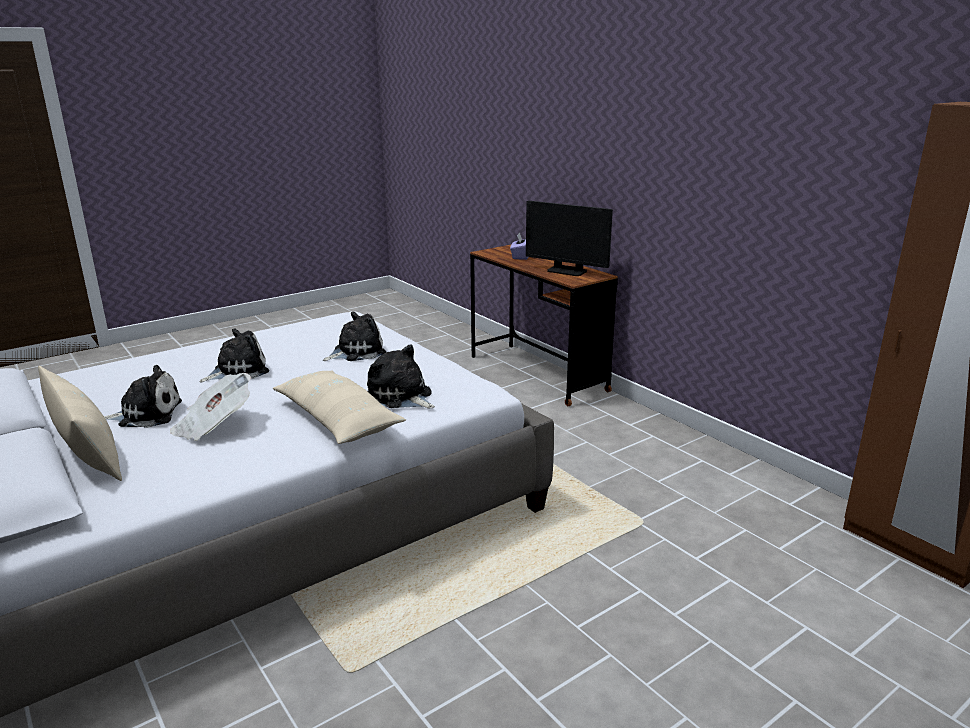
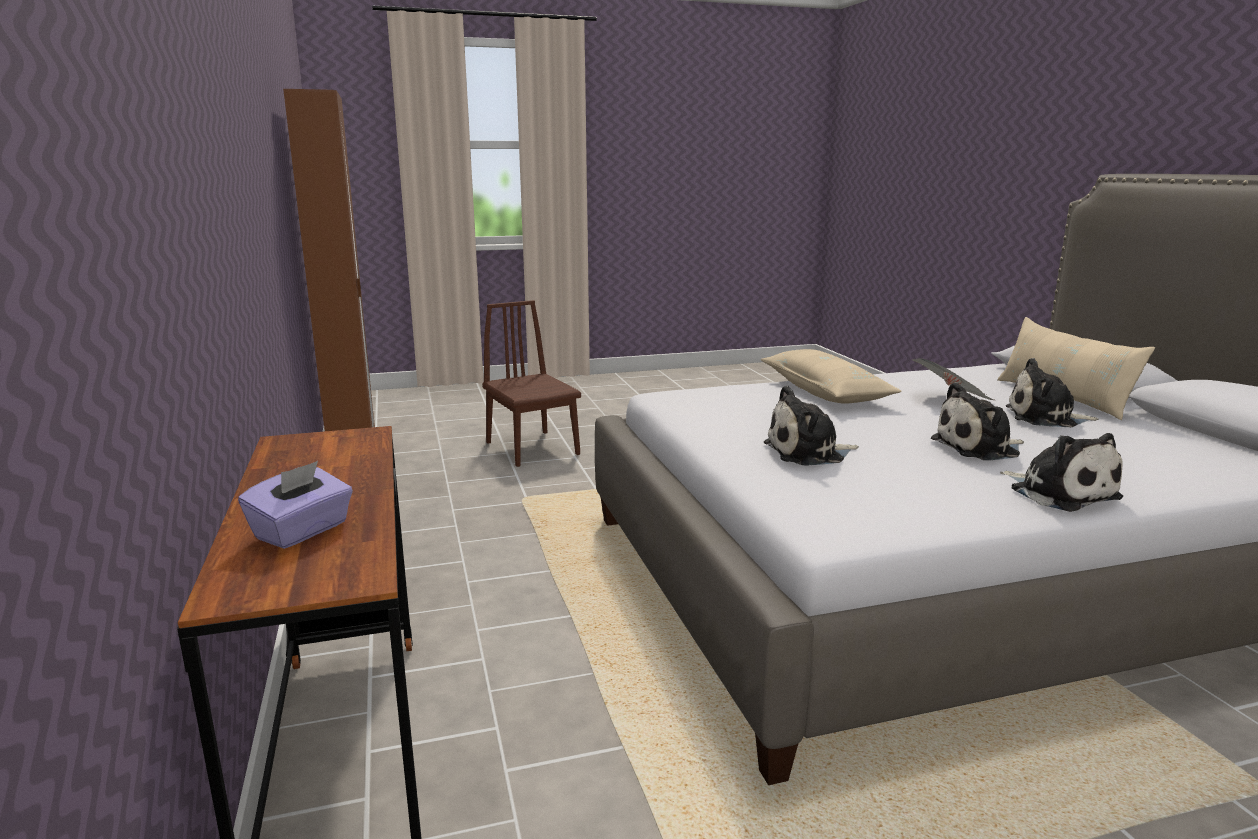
camera: 160 degrees left, 5 degrees down
(401, 396) = (756, 397): plush toy -> plush toy (1059, 493)
(567, 271) = (317, 460): monitor -> none
(751, 622) = (532, 448): none -> brown chair

